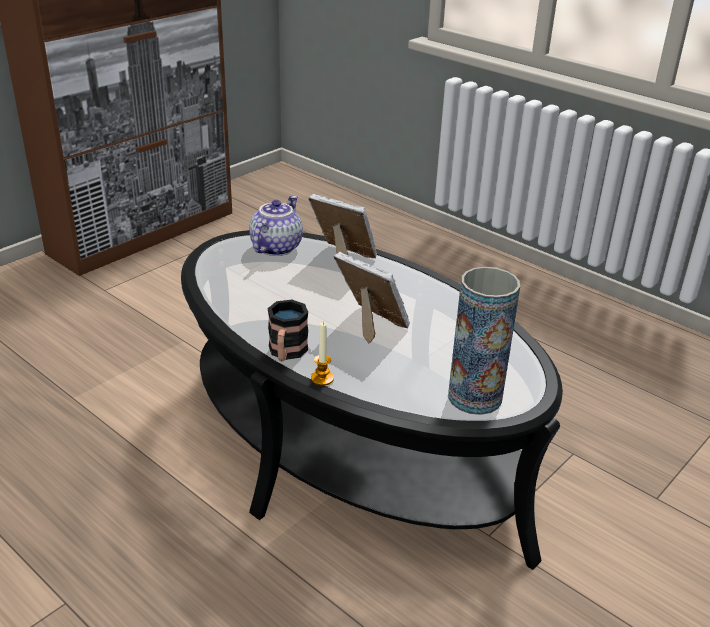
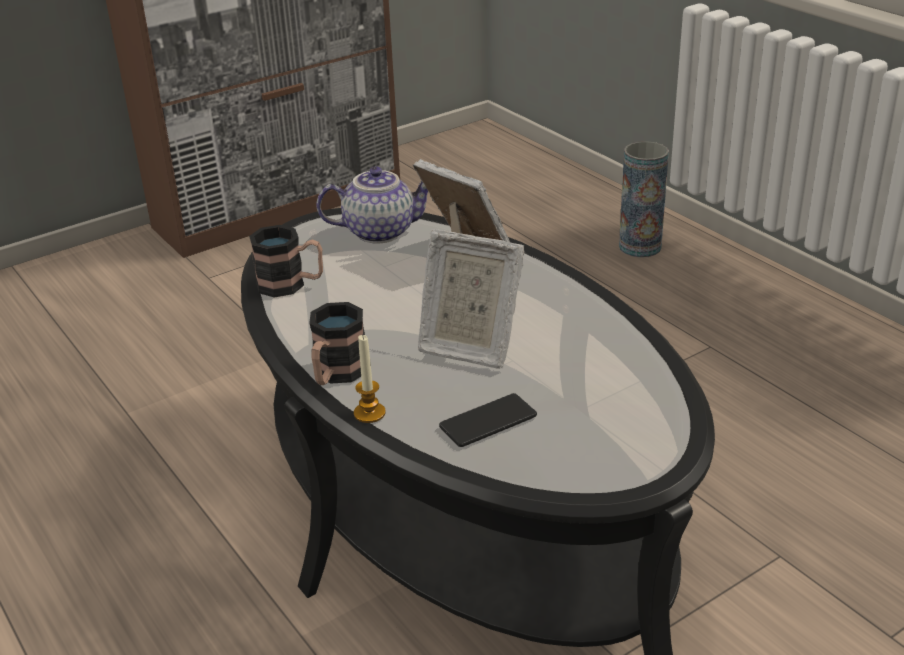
camera: 15 degrees right, 0 degrees up
(225, 290) = (291, 284): none -> mug
(275, 247) = (380, 231): teapot -> teapot turned 45 degrees clockwise
(372, 326) = (468, 346): picture frame -> picture frame turned 150 degrees clockwise
(408, 377) = (488, 421): none -> phone
(474, 397) = (572, 458): vase -> vase (640, 247)

